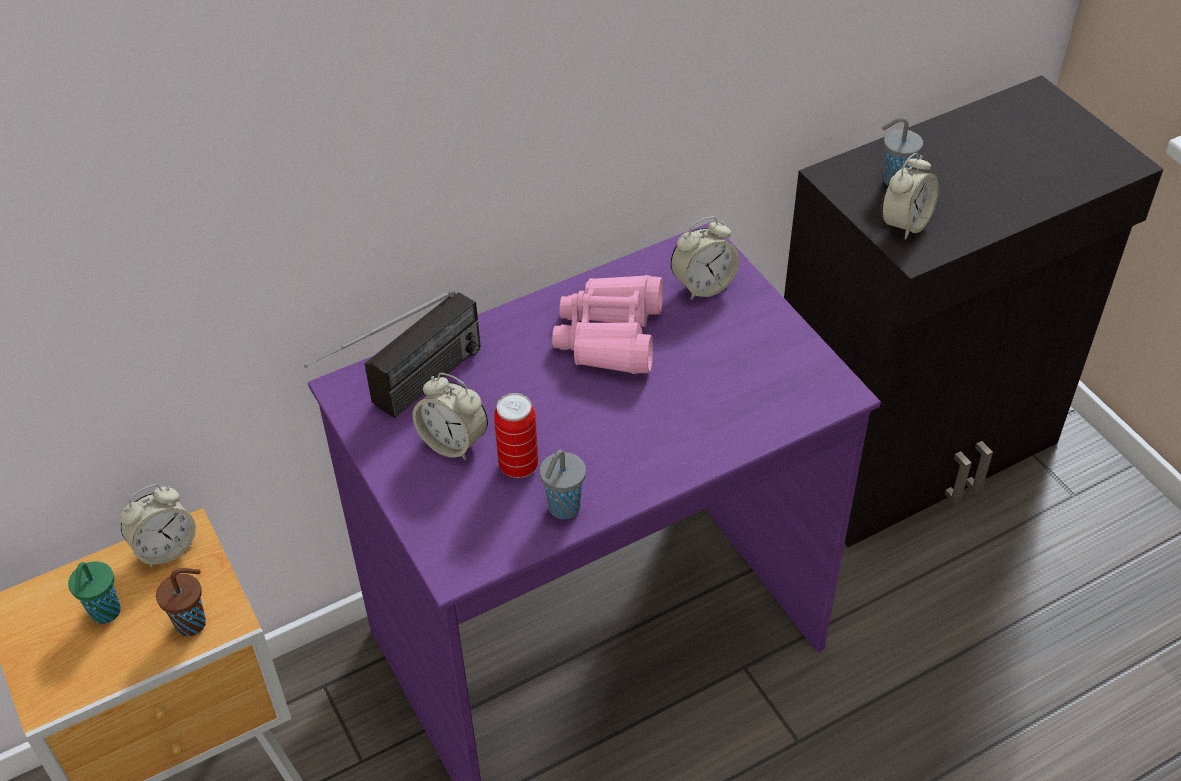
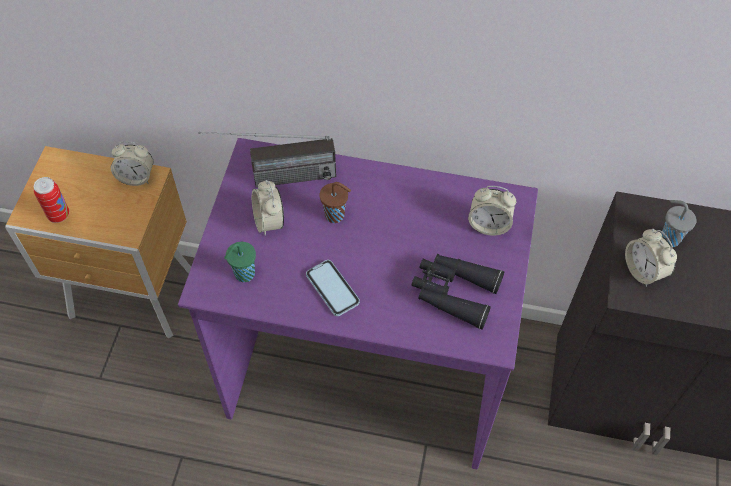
camera: 40 degrees right, 10 degrees up
(105, 613) = (84, 191): green cup -> green cup (243, 274)
(193, 623) = (113, 224): brown cup -> brown cup (336, 215)
(518, 466) = (286, 258): can -> can (59, 215)
(563, 509) = (282, 299): grey cup -> none
(608, 459) = (332, 289): none -> phone
(610, 335) = (407, 218): pink binoculars -> none
(741, 373) = (454, 292): none -> black binoculars
(905, 224) = (643, 270): alarm clock -> alarm clock turned 75 degrees clockwise

